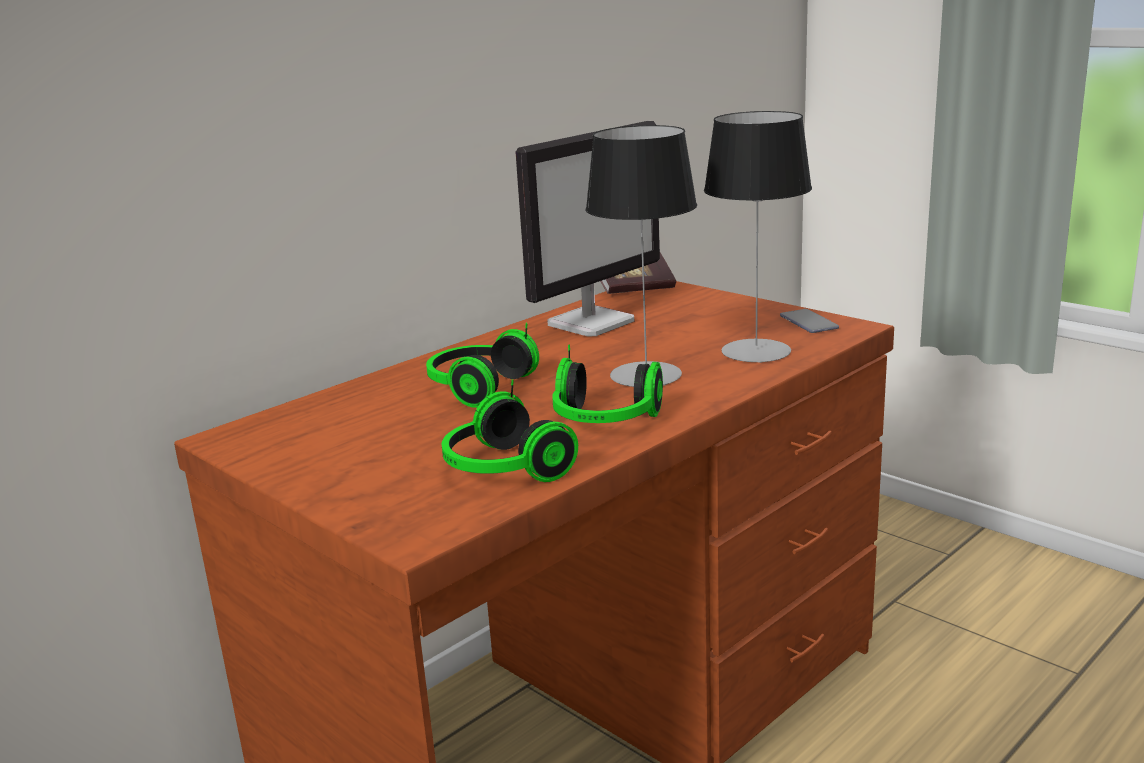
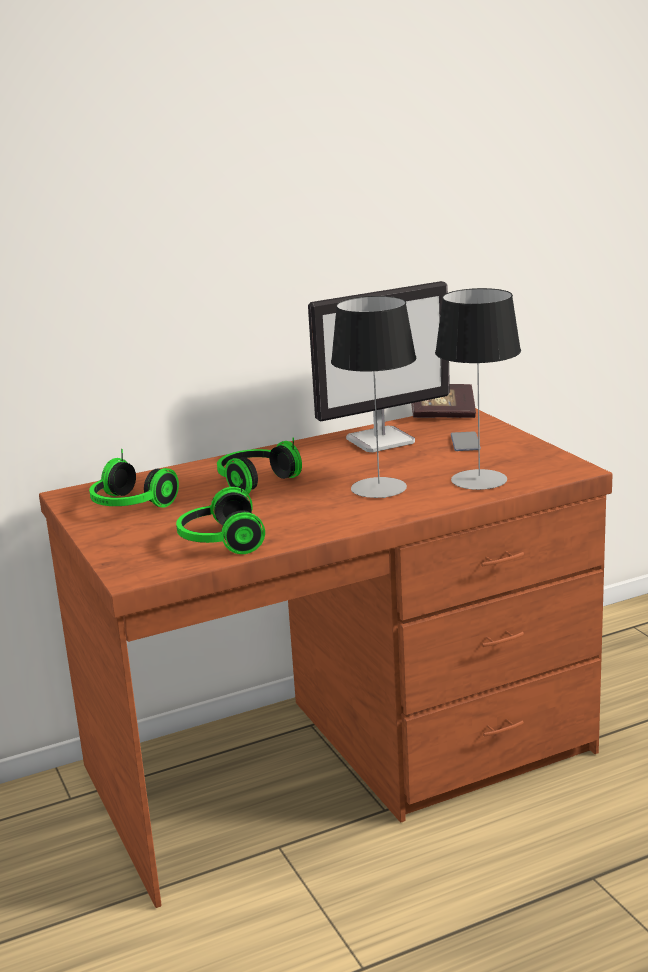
camera: 20 degrees right, 0 degrees up
(604, 422) = (316, 519): headphones -> headphones (129, 506)
(808, 322) = (546, 461): phone -> phone (465, 443)

